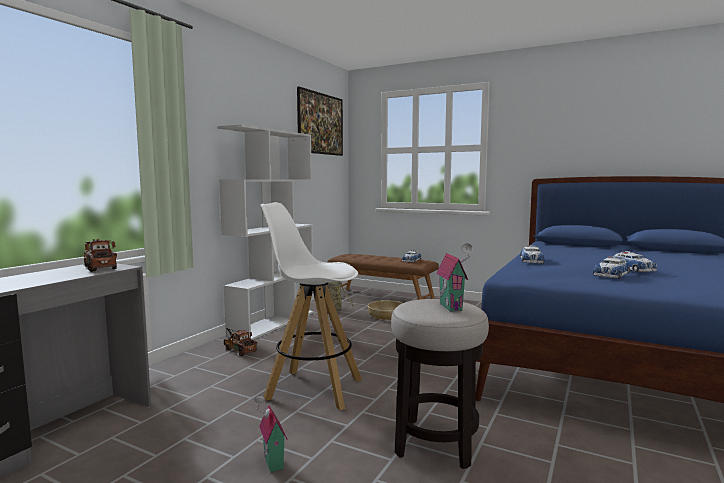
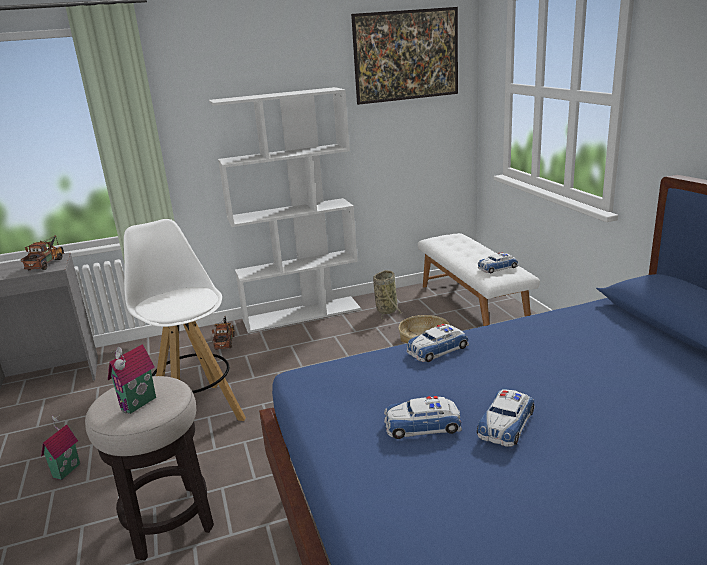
camera: 45 degrees right, 15 degrees up
(382, 298) = (473, 306): brown bench -> white bench

